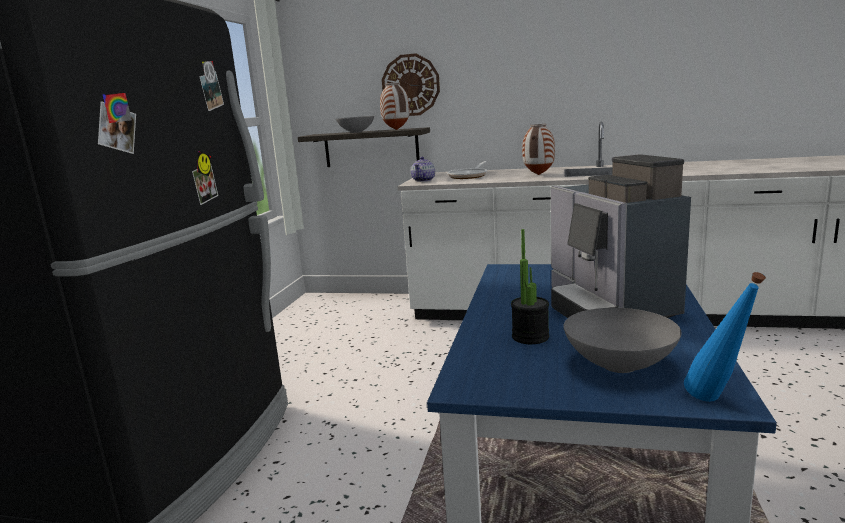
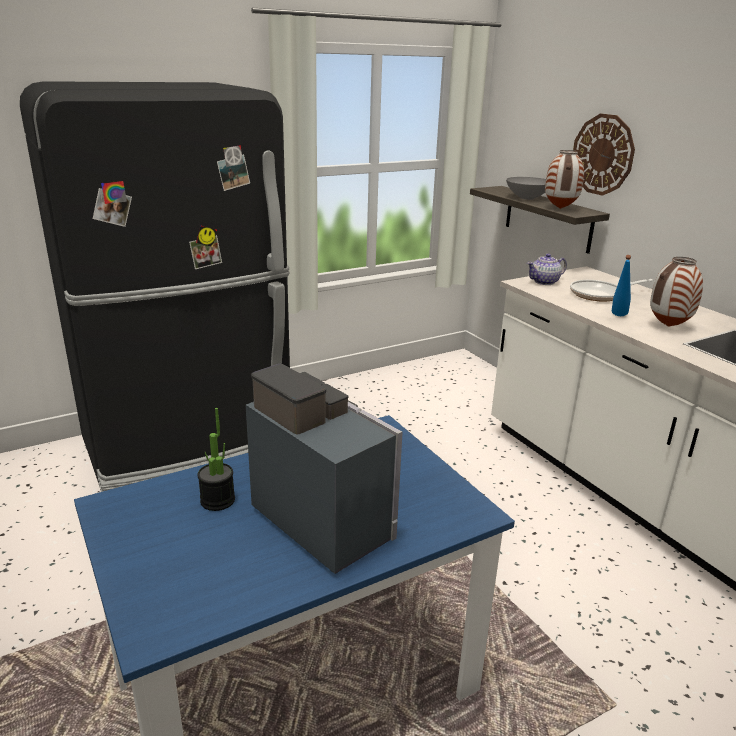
camera: 45 degrees right, 10 degrees up
(607, 307) = (325, 517): coffee machine -> coffee machine turned 105 degrees clockwise
(621, 366) = (186, 564): grey bowl -> none
(717, 403) = (140, 634): blue bottle -> blue bottle (617, 316)

